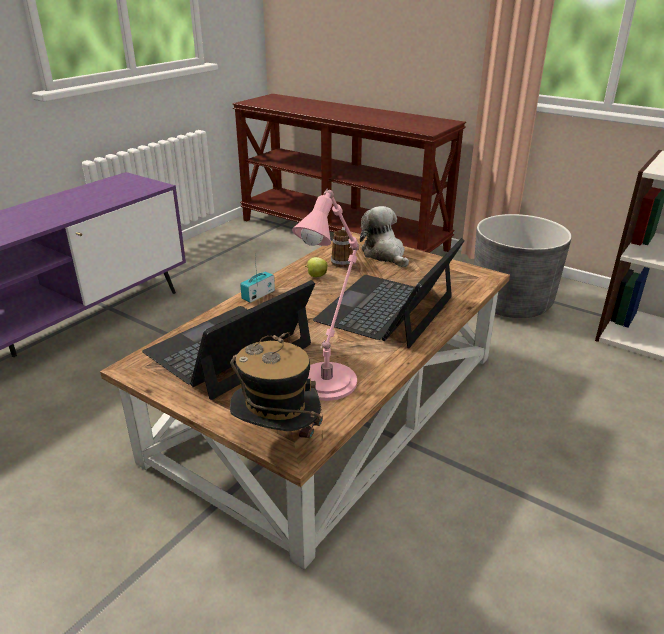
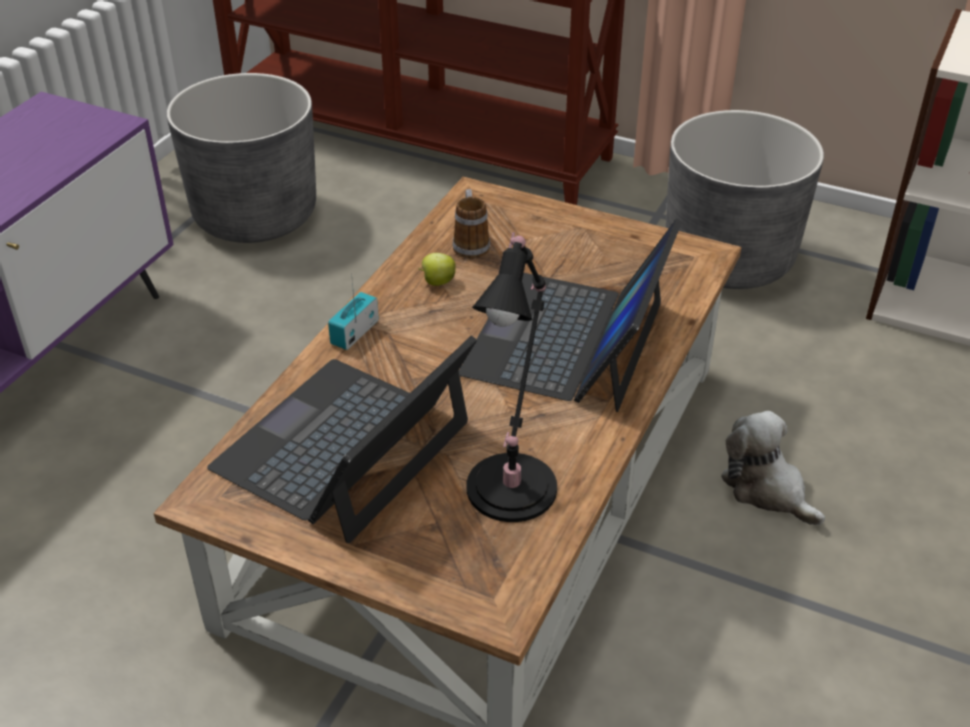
camera: 10 degrees left, 10 degrees up
(241, 261) = (255, 215): none -> grey planter
(277, 440) = (469, 599): hat -> none
(329, 379) = (514, 482): pink table lamp -> black table lamp
(384, 254) = (536, 224): plush toy -> plush toy (767, 489)

